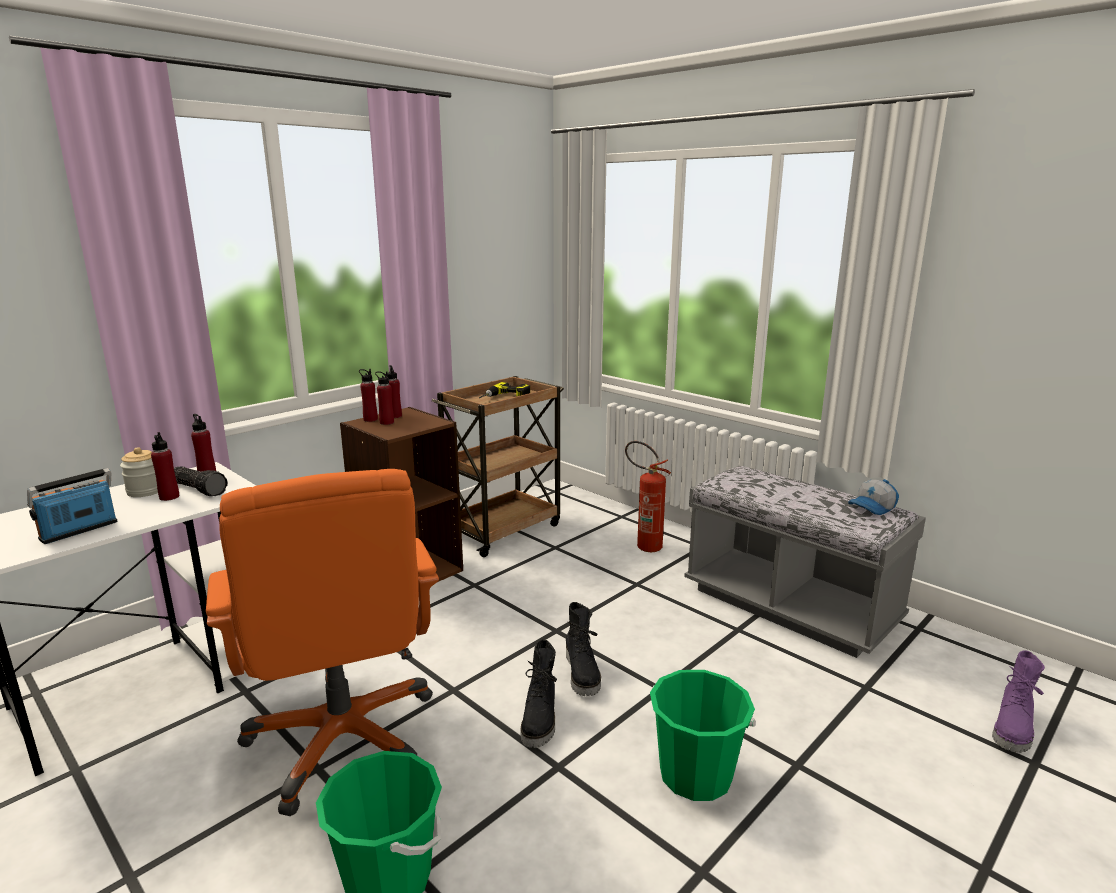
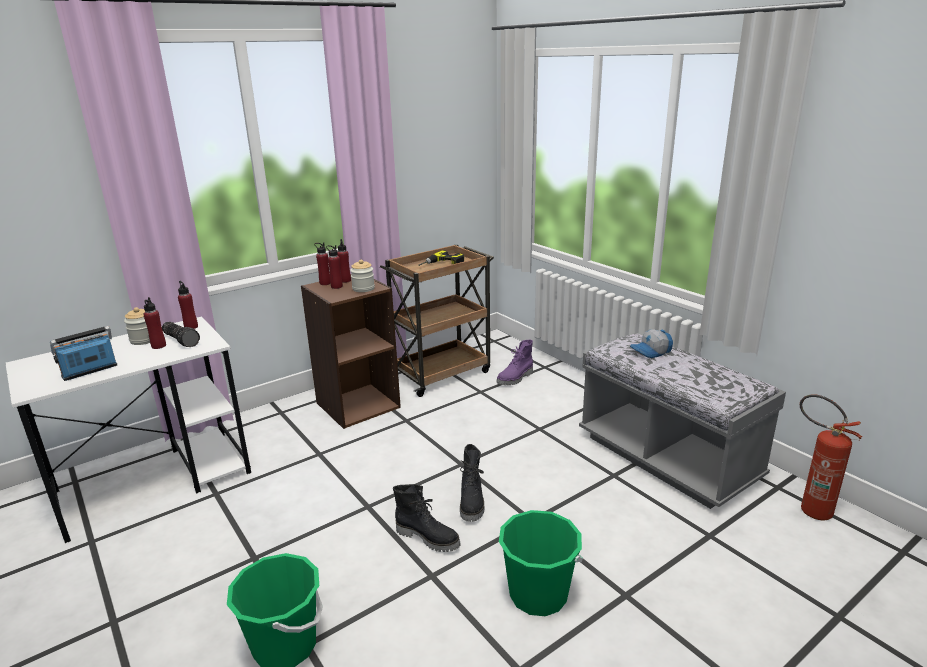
camera: 10 degrees right, 5 degrees up
(344, 739) = (277, 538): orange office chair -> none
(421, 424) = (363, 288): none -> jar
(541, 720) = (428, 537): black boot -> black boot turned 75 degrees counterclockwise
(643, 545) = (555, 394): fire extinguisher -> fire extinguisher (808, 508)
(873, 507) = (737, 380): cap -> cap (651, 351)
(1013, 729) = (831, 585): purple boot -> purple boot (515, 378)

